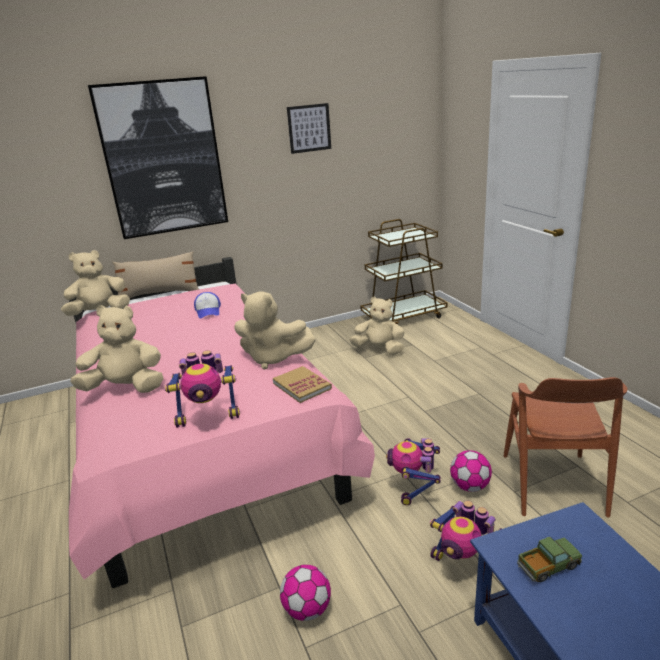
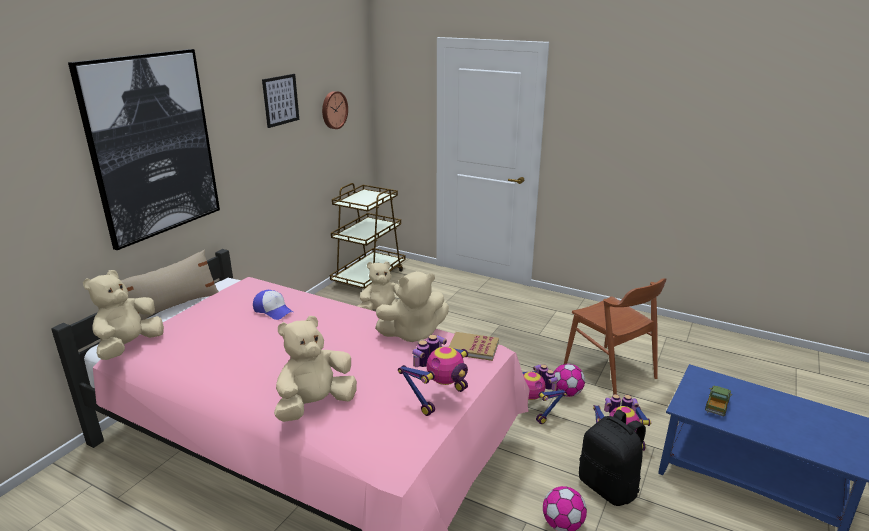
camera: 40 degrees left, 0 degrees up
(380, 142) = (333, 110): none -> wall clock
(399, 602) = (609, 487): none -> black backpack

